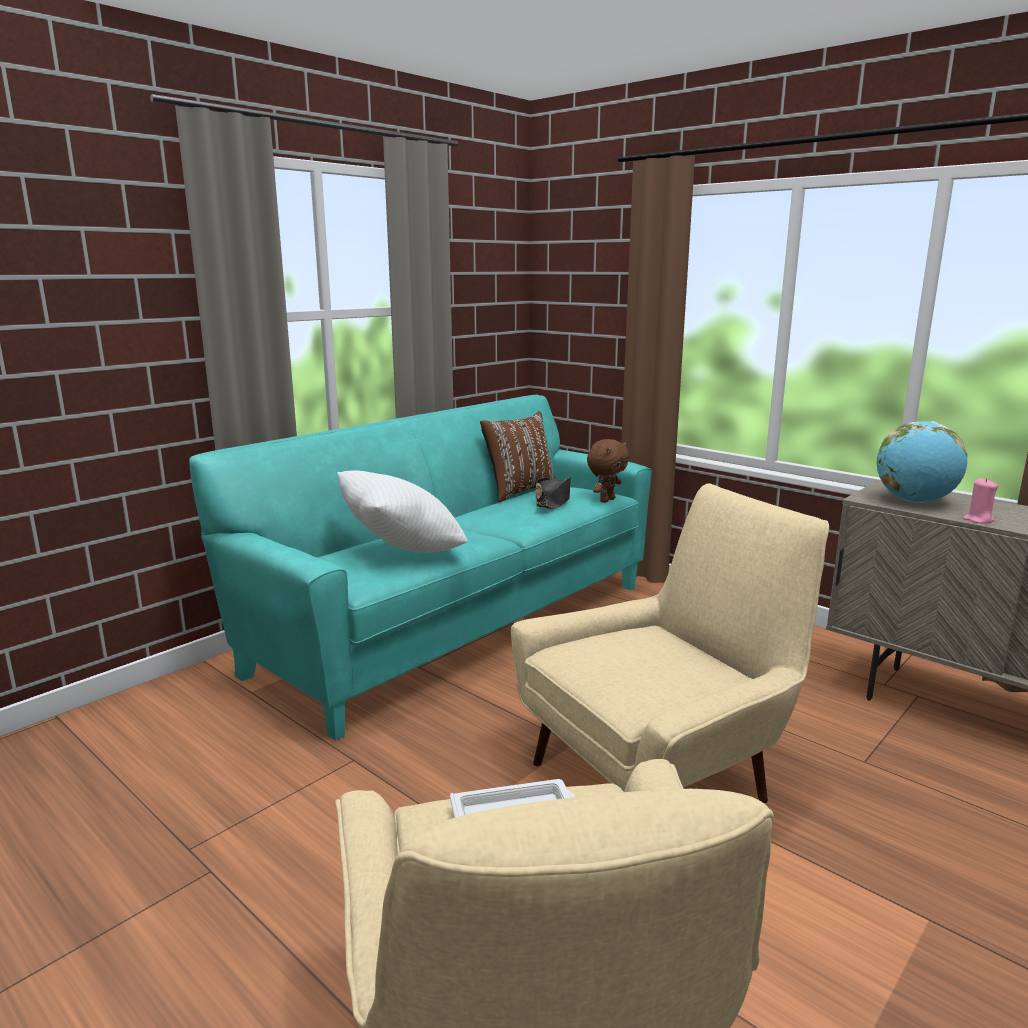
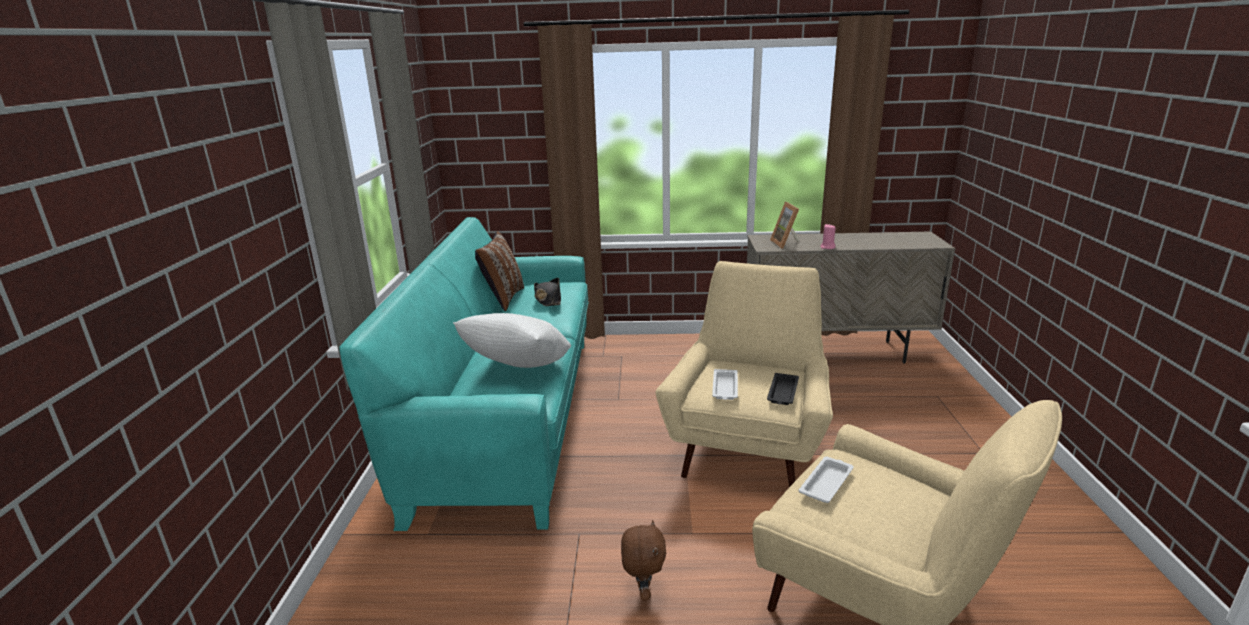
camera: 40 degrees left, 5 degrees up
(600, 655) = (725, 388): none -> white tray
(606, 500) = (575, 288): brown plush toy -> brown plush toy (643, 592)
(664, 691) = (782, 393): none -> black tray
(915, 501) = (786, 243): globe -> picture frame

